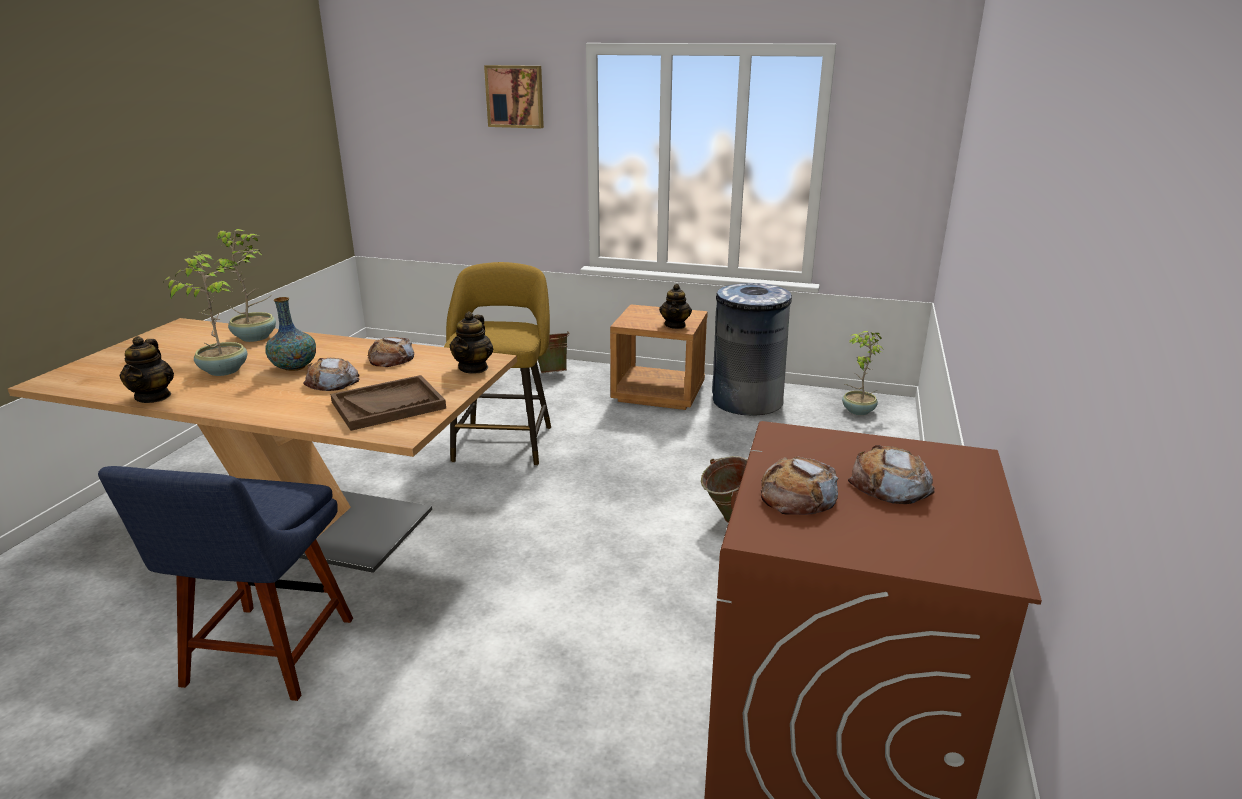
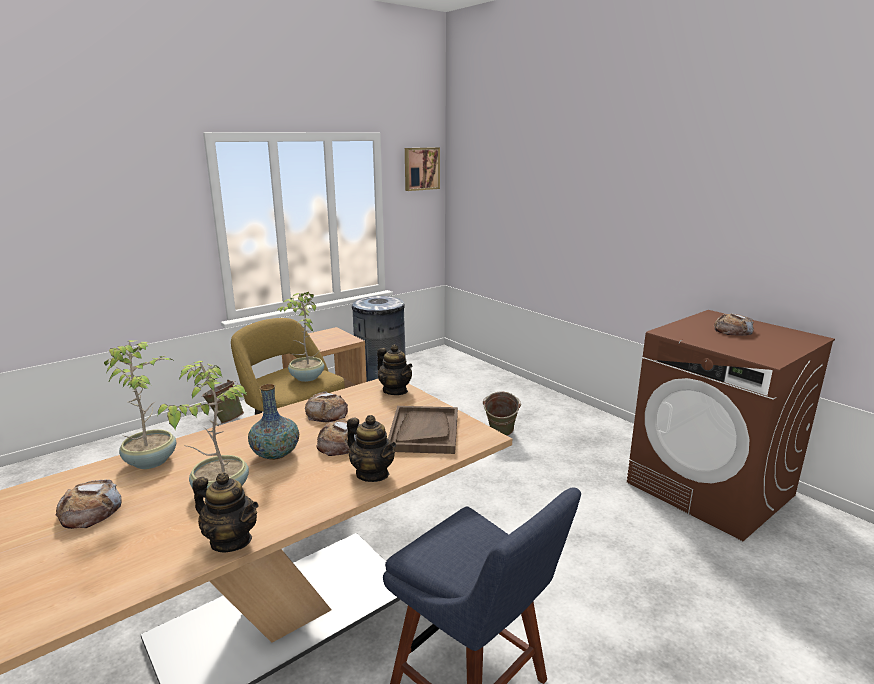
camera: 55 degrees left, 5 degrees down
(515, 96) = (137, 181): picture -> picture (421, 168)
(675, 325) = (342, 340): teapot -> teapot (372, 474)
(797, 496) = (735, 345): bread -> bread (90, 511)
(857, 411) = (437, 361): potted plant -> potted plant (306, 378)

